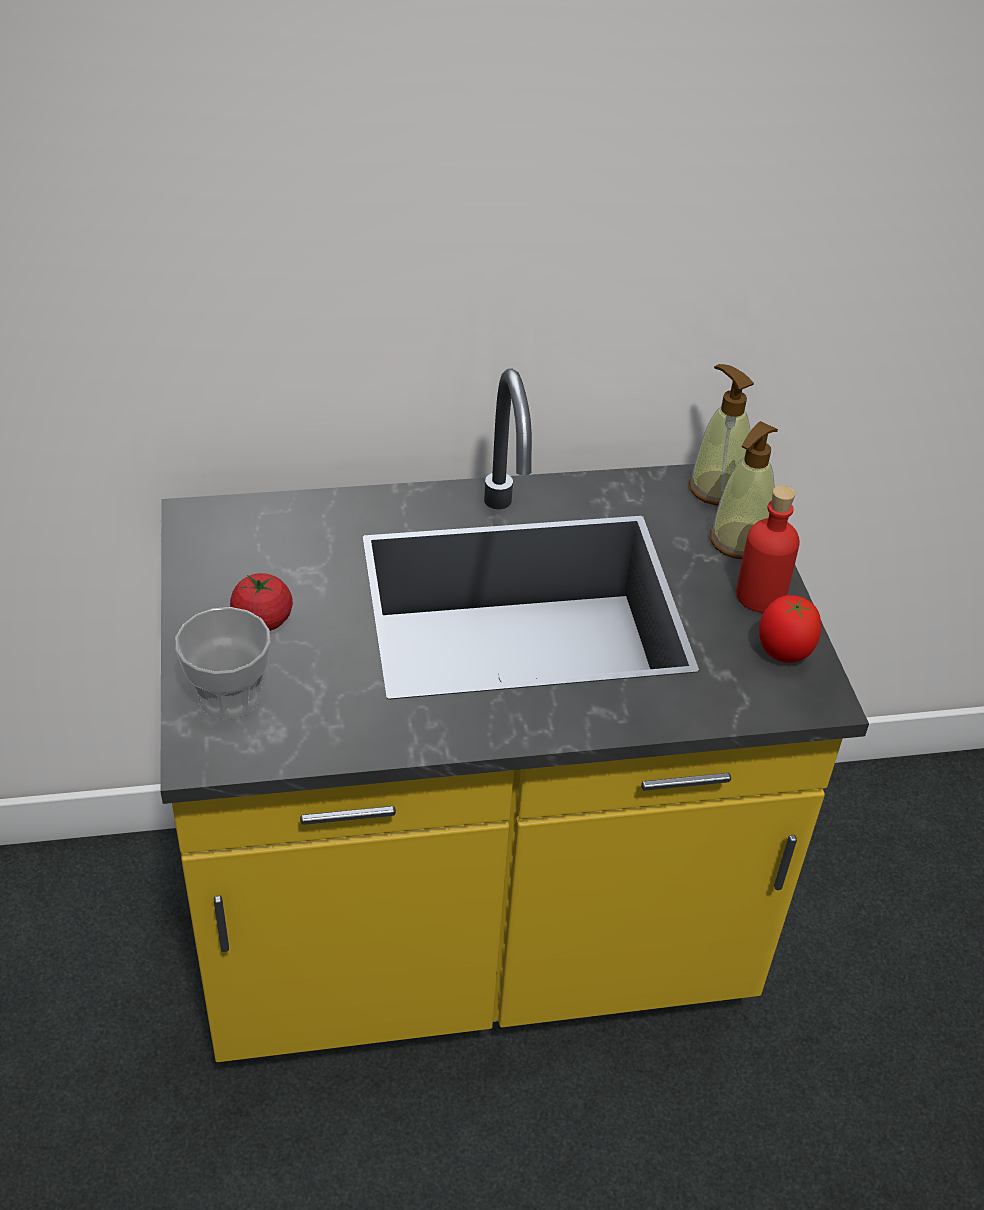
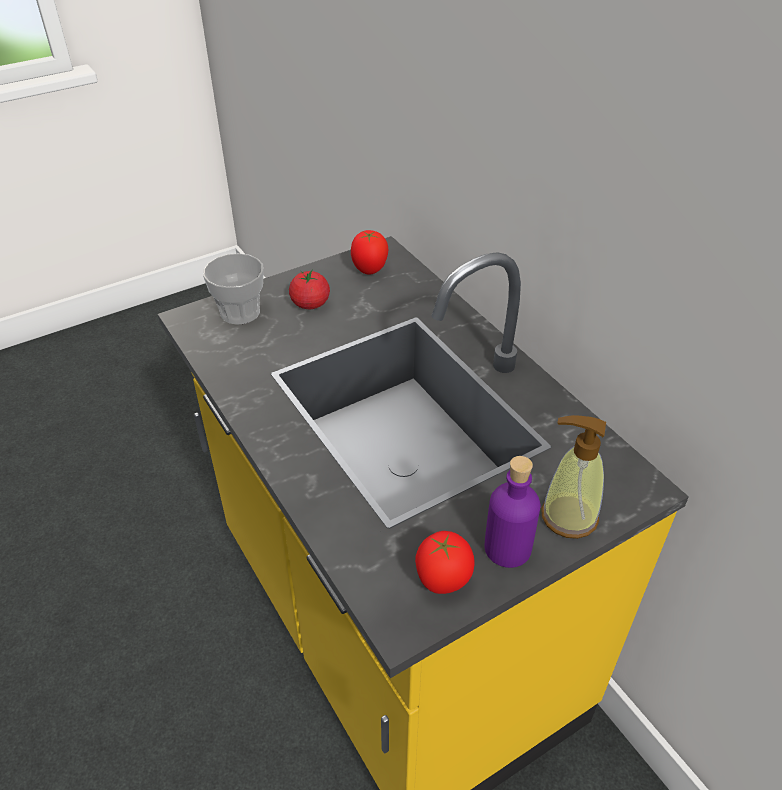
camera: 70 degrees right, 0 degrees up
(230, 544) = (369, 270): none -> tomato
(716, 488) = (628, 484): soap dispenser -> none
(760, 596) = (507, 548): red bottle -> purple bottle

